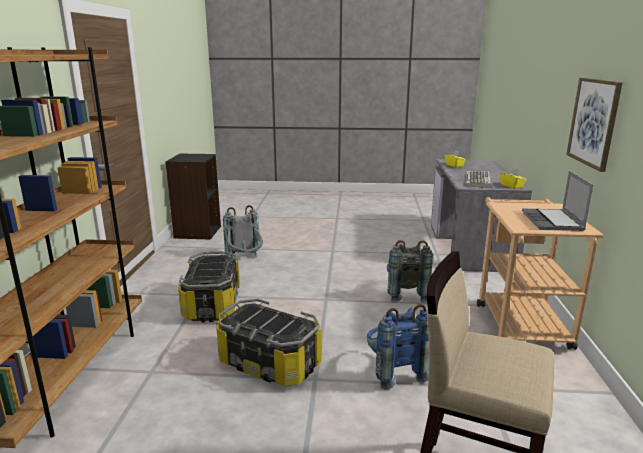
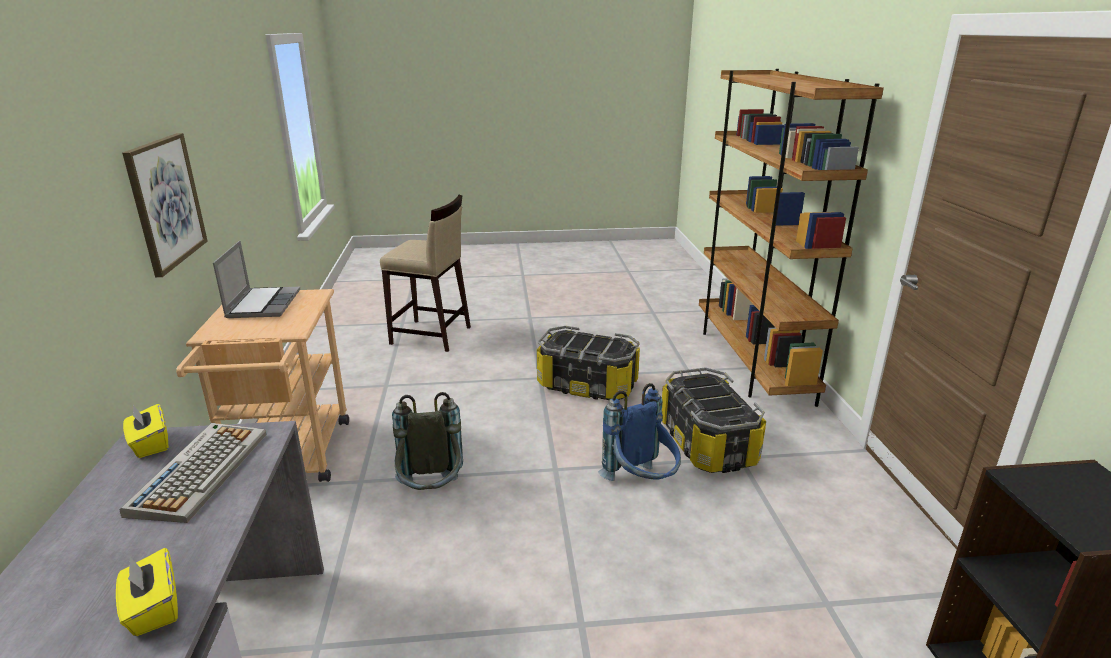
camera: 170 degrees right, 5 degrees up
(245, 262) = (747, 549): grey backpack -> none
(393, 371) = (468, 389): blue backpack -> blue backpack (642, 484)

